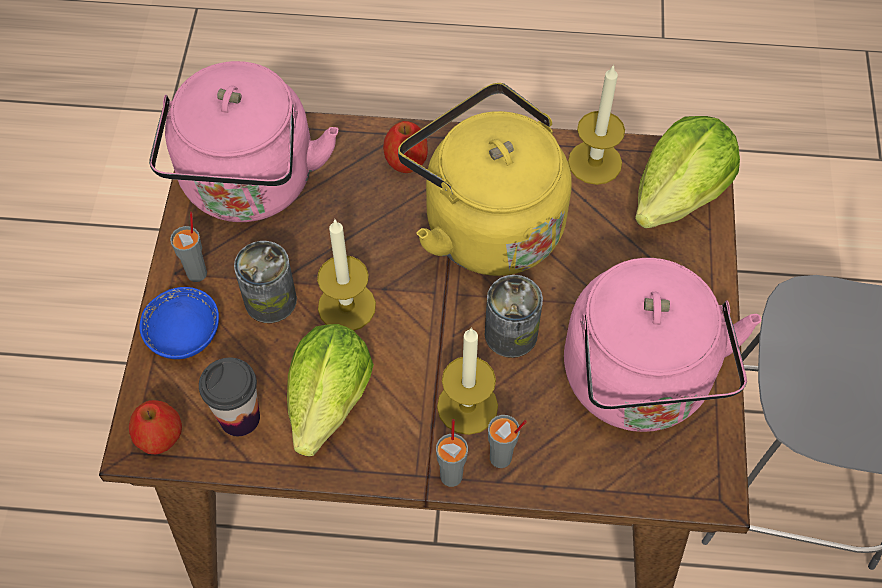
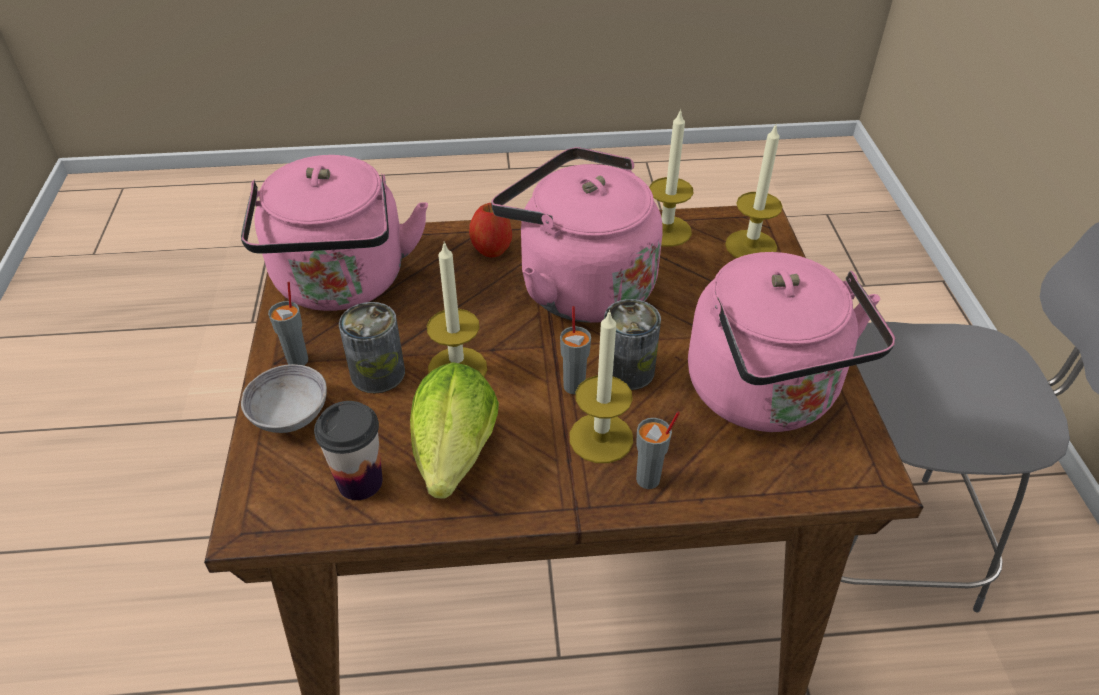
camera: 10 degrees left, 15 degrees down
(160, 439) = (273, 515): apple -> none
(184, 335) = (290, 414): blue bowl -> grey bowl
(452, 475) = (601, 503): grey cup -> grey cup (574, 385)
(486, 223) = (579, 286): yellow kettle -> pink kettle
(679, 196) = (751, 246): lettuce -> candle

